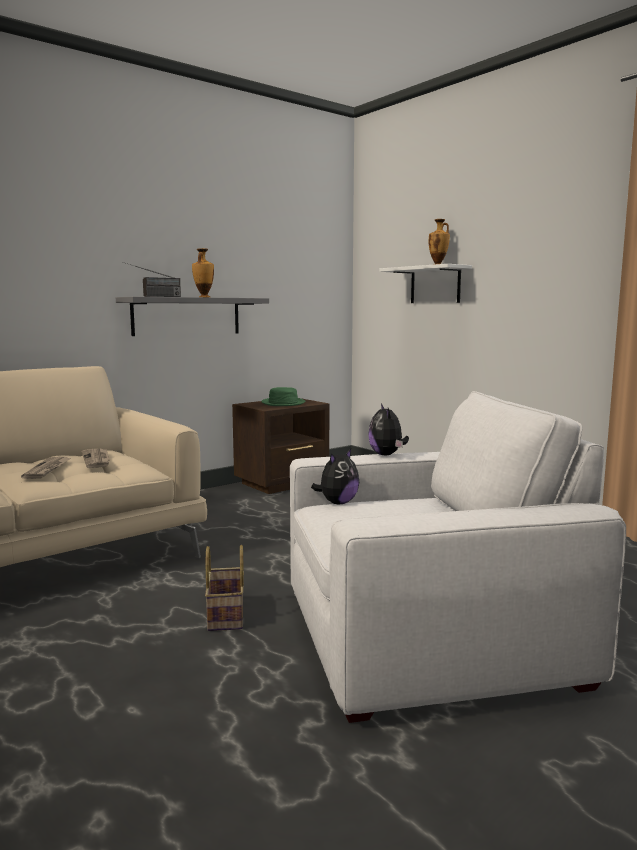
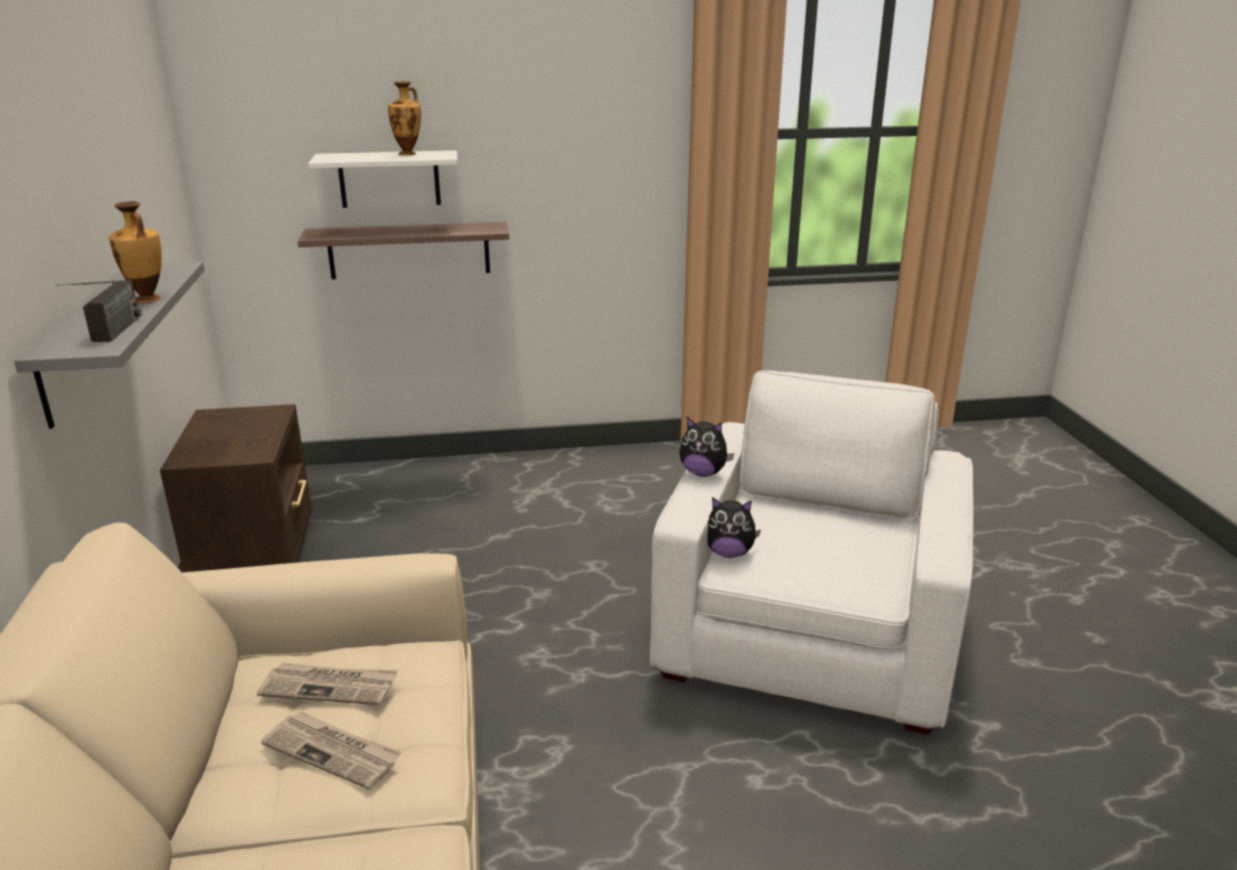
camera: 60 degrees left, 15 degrees up
(227, 616) = (673, 748): basket -> none
(283, 403) = (233, 432): green hat -> none
(337, 503) = (729, 553): plush toy -> plush toy turned 120 degrees clockwise
(440, 333) = (409, 250): none -> shelf

